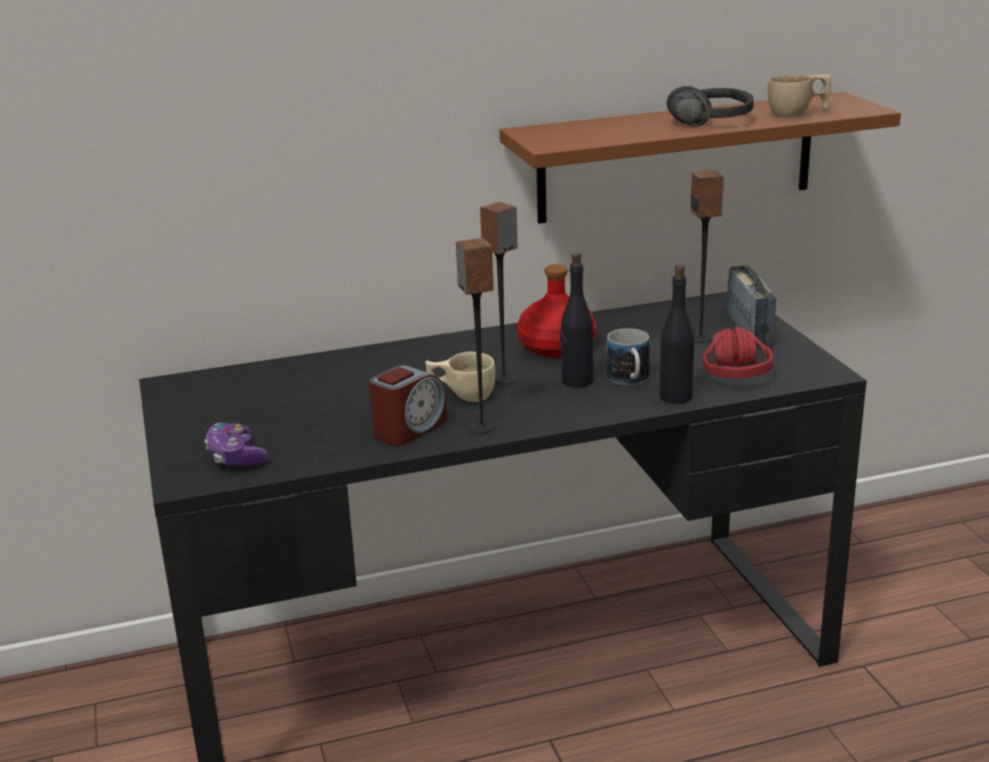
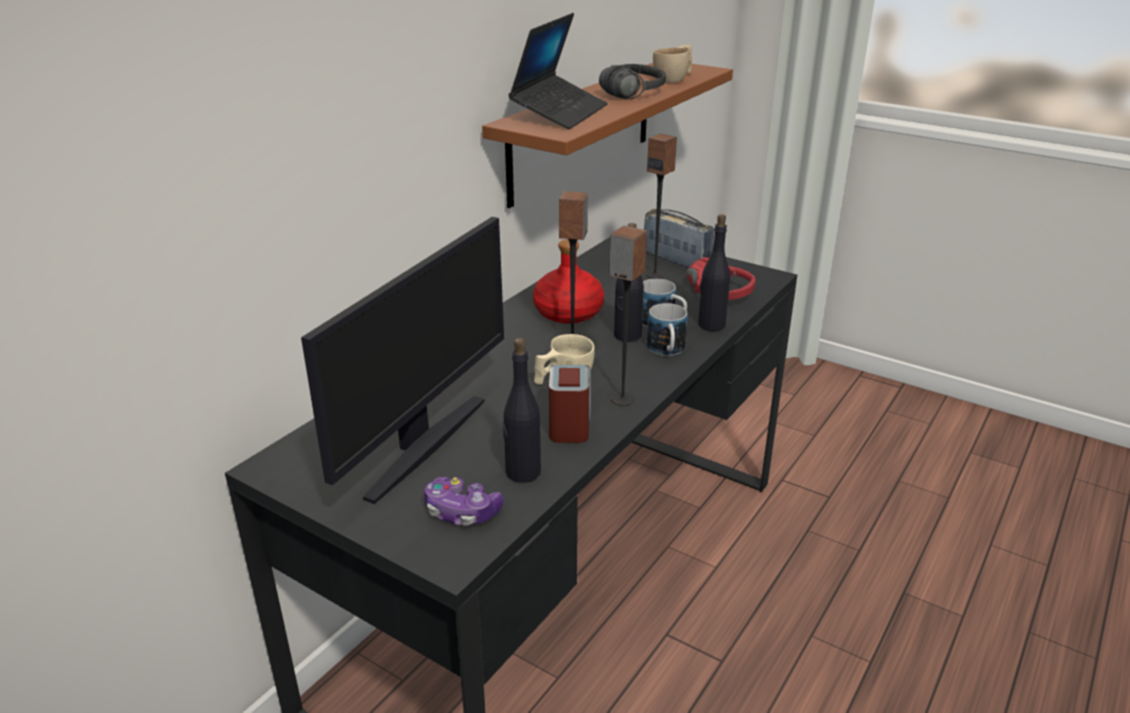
camera: 40 degrees left, 5 degrees up
(281, 406) = (423, 445): none -> monitor
(317, 449) = (522, 472): none -> black bottle
(589, 405) = (667, 351): none -> mug
(592, 128) = (560, 113): none -> laptop

